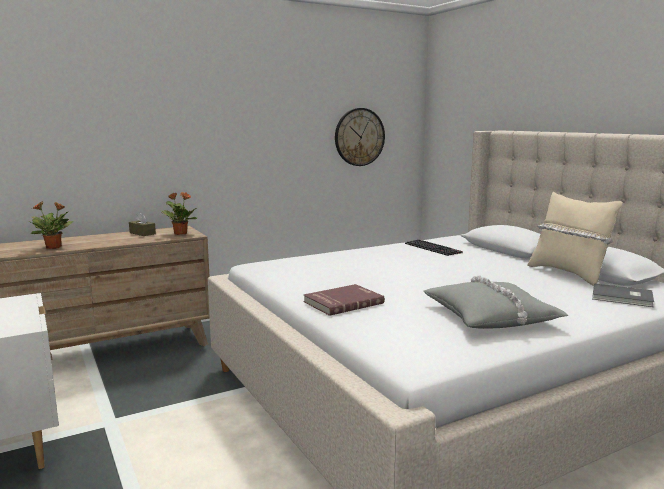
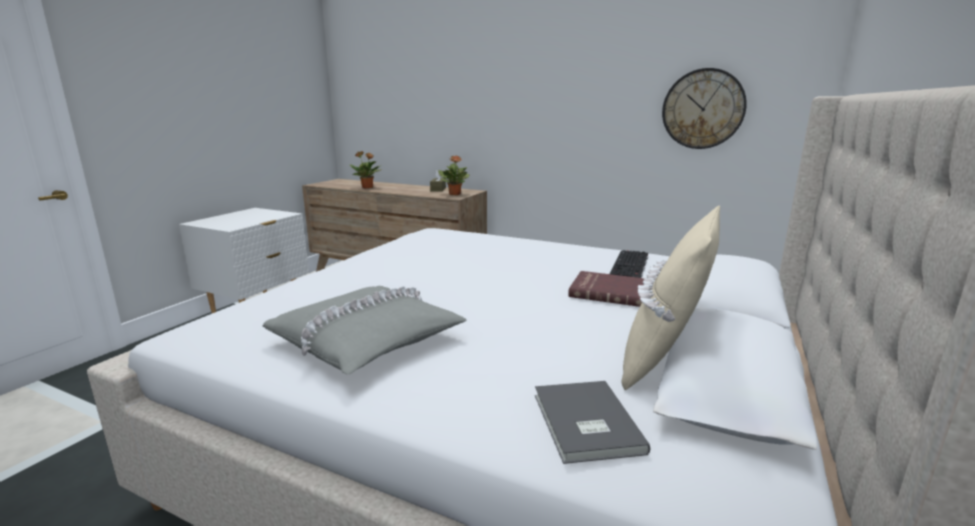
camera: 55 degrees right, 5 degrees up
(342, 302) = (350, 274): red book -> red book (612, 292)

